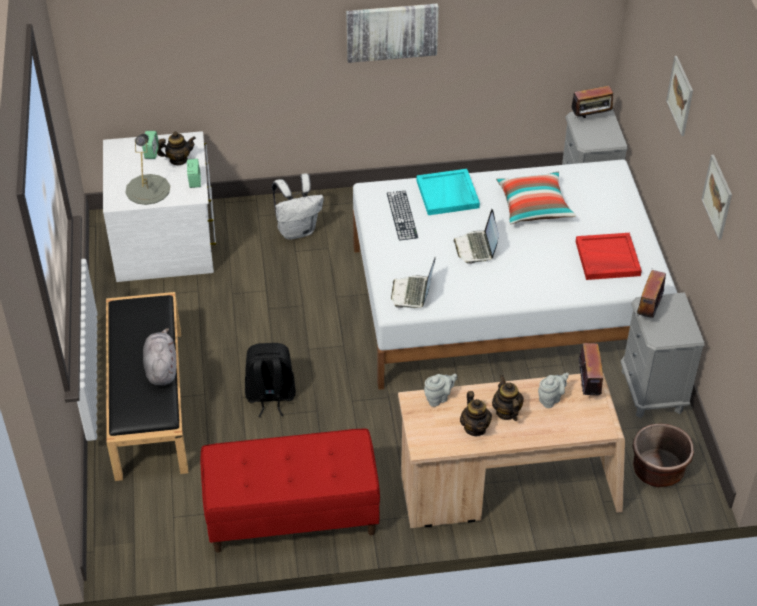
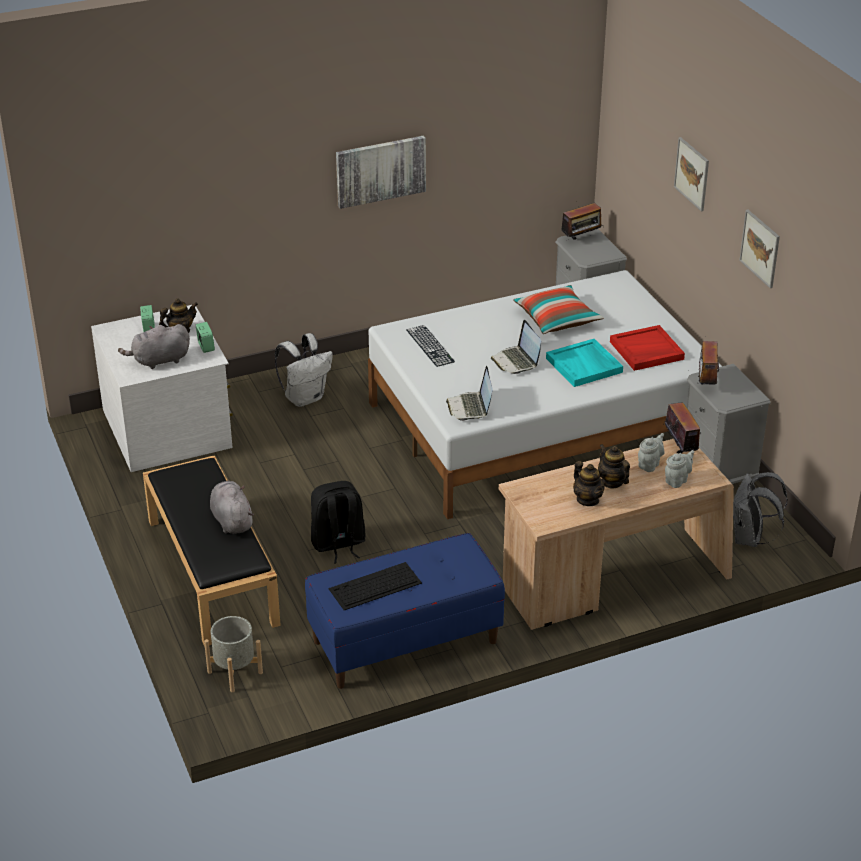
camera: 15 degrees left, 10 degrees down
(131, 514) = (235, 672): none -> grey planter
(147, 189) = (159, 361): grey table lamp -> grey plush toy
(258, 470) = (374, 586): none -> keyboard
(292, 515) = (405, 642): red bench -> blue bench
(438, 398) = (541, 482): grey teapot -> grey teapot (677, 480)
(448, 194) = (468, 322): turquoise tray -> turquoise tray (584, 365)
(658, 470) = (750, 539): brown planter -> grey backpack

